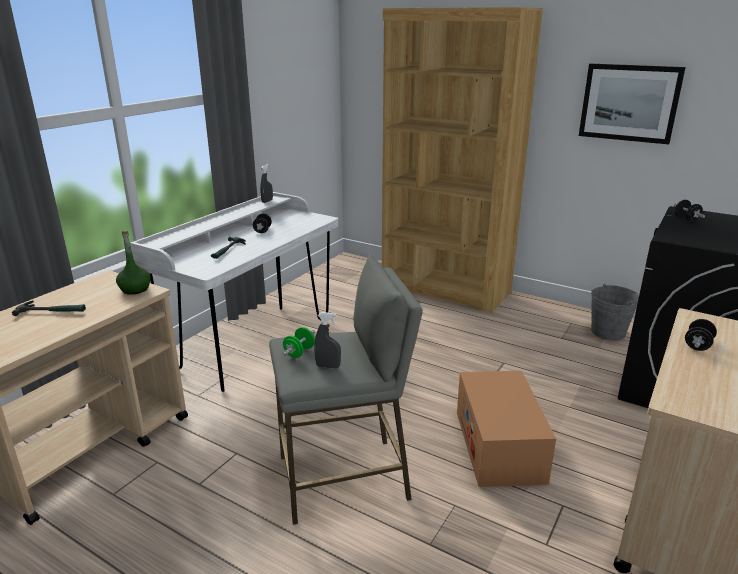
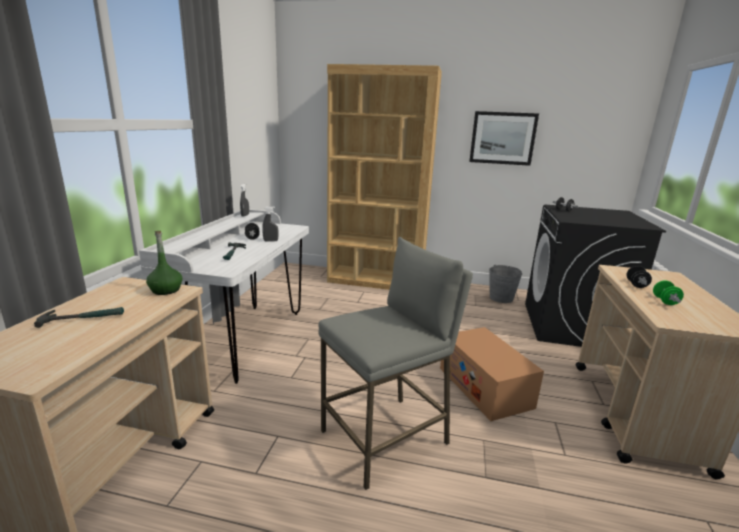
camera: 20 degrees left, 5 degrees down
(299, 352) = (358, 327): green dumbbell -> green dumbbell (665, 301)
(328, 366) = (393, 334): grey spray bottle -> grey spray bottle (270, 241)

